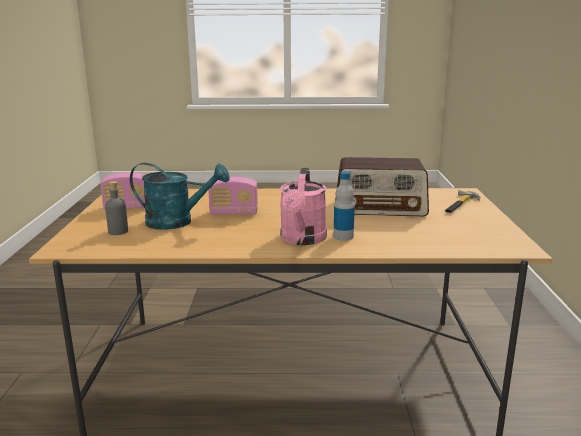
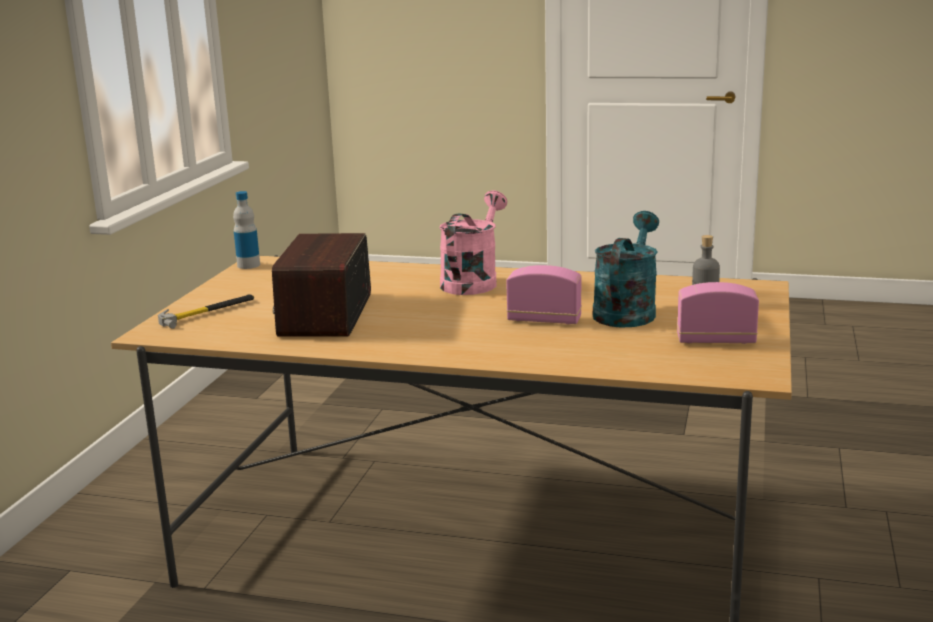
camera: 165 degrees left, 0 degrees up
(178, 222) = (626, 311): turquoise watering can -> turquoise watering can turned 90 degrees clockwise
(343, 236) = (422, 282): bottle -> bottle (248, 265)
(380, 208) = (325, 315): radio -> radio turned 105 degrees counterclockwise

